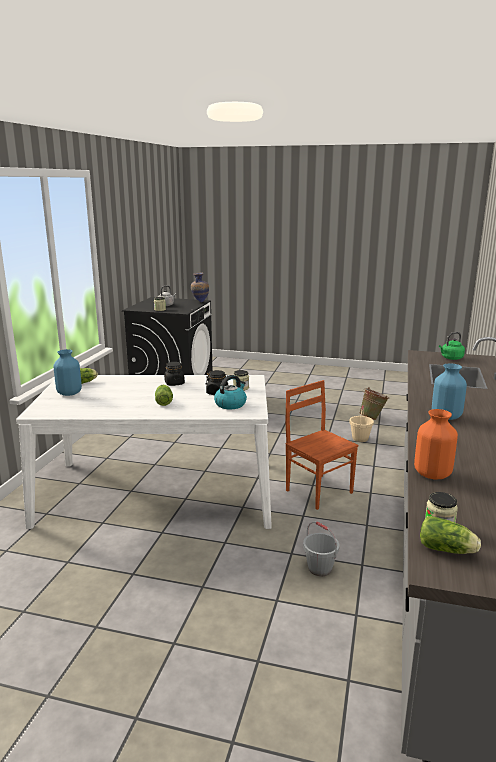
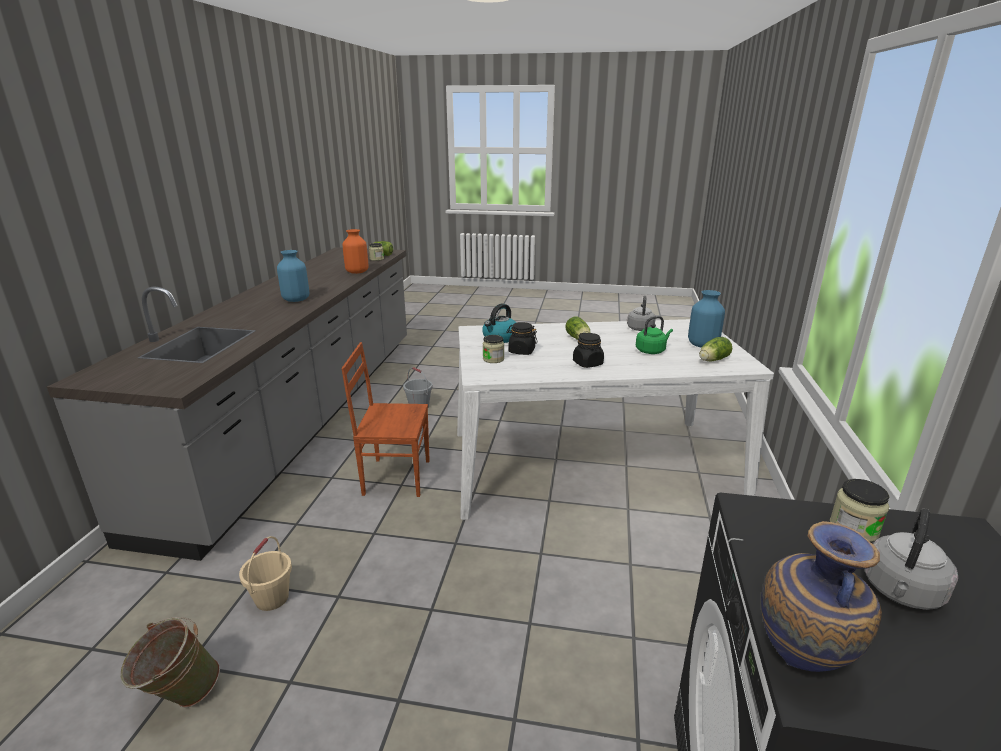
camera: 175 degrees right, 5 degrees up
(96, 410) = (640, 328): none -> grey kettle
(319, 491) = (396, 476): brown chair -> brown chair turned 135 degrees clockwise
(451, 358) = (141, 376): green kettle -> green kettle (651, 351)

